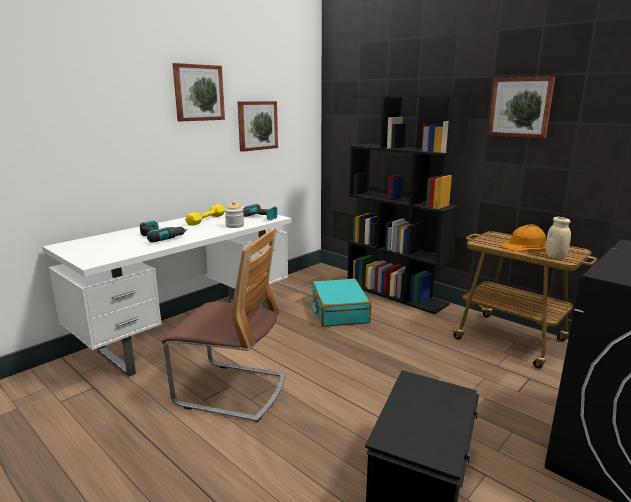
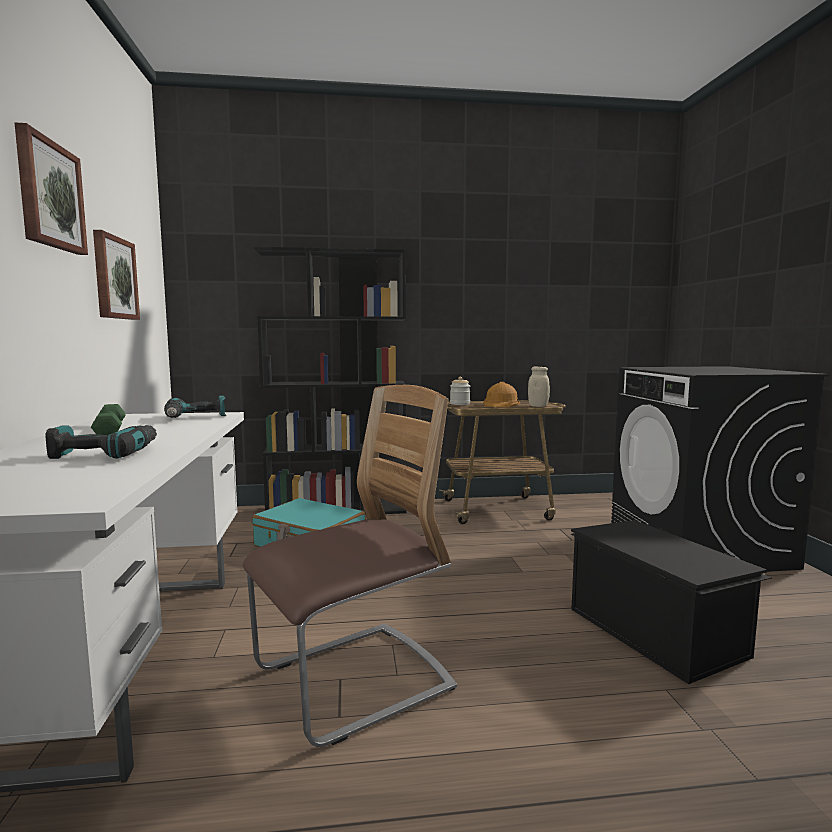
camera: 50 degrees left, 10 degrees down
(206, 220) = (110, 429): yellow dumbbell -> green dumbbell
(234, 225) = (191, 426): jar -> jar (460, 404)
(520, 107) = (453, 270): picture -> none

